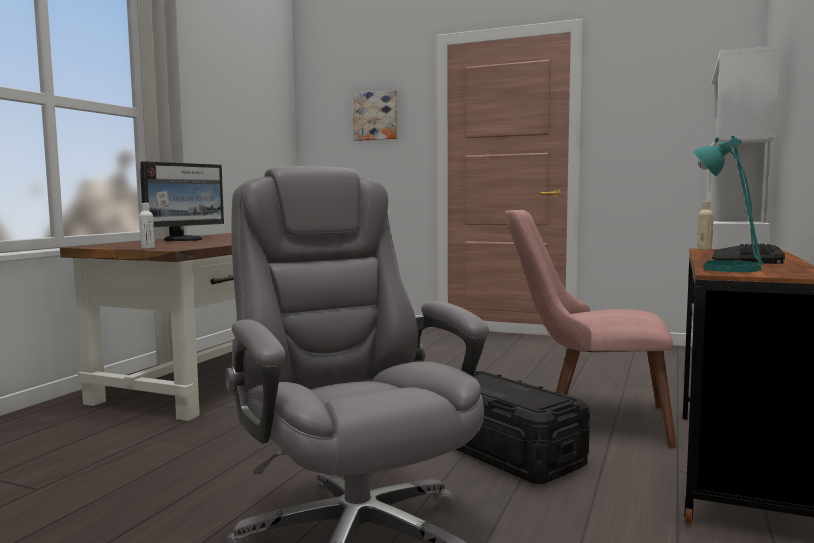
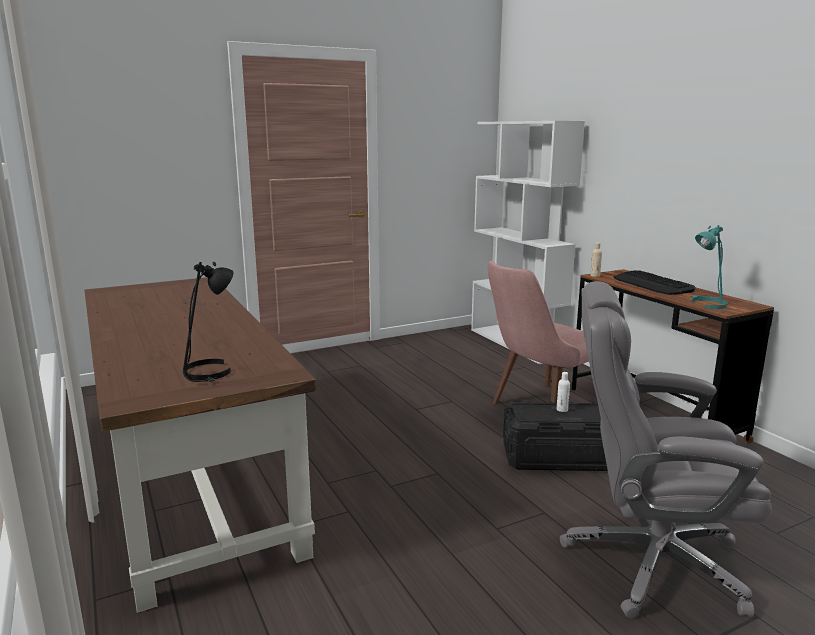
camera: 50 degrees left, 10 degrees up
(147, 248) = (250, 383): white bottle -> white bottle (562, 409)
(156, 245) = (209, 372): none -> black table lamp
(184, 239) = (155, 349): monitor -> none
(376, 116) = (155, 131): picture -> none

